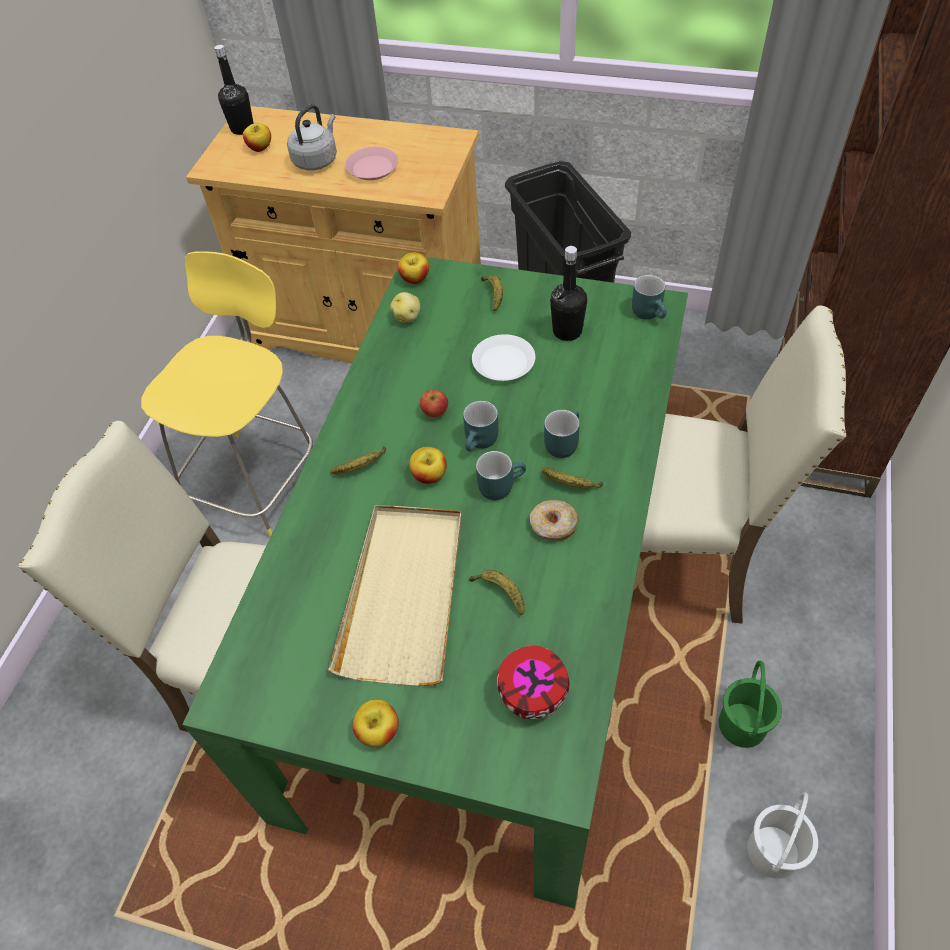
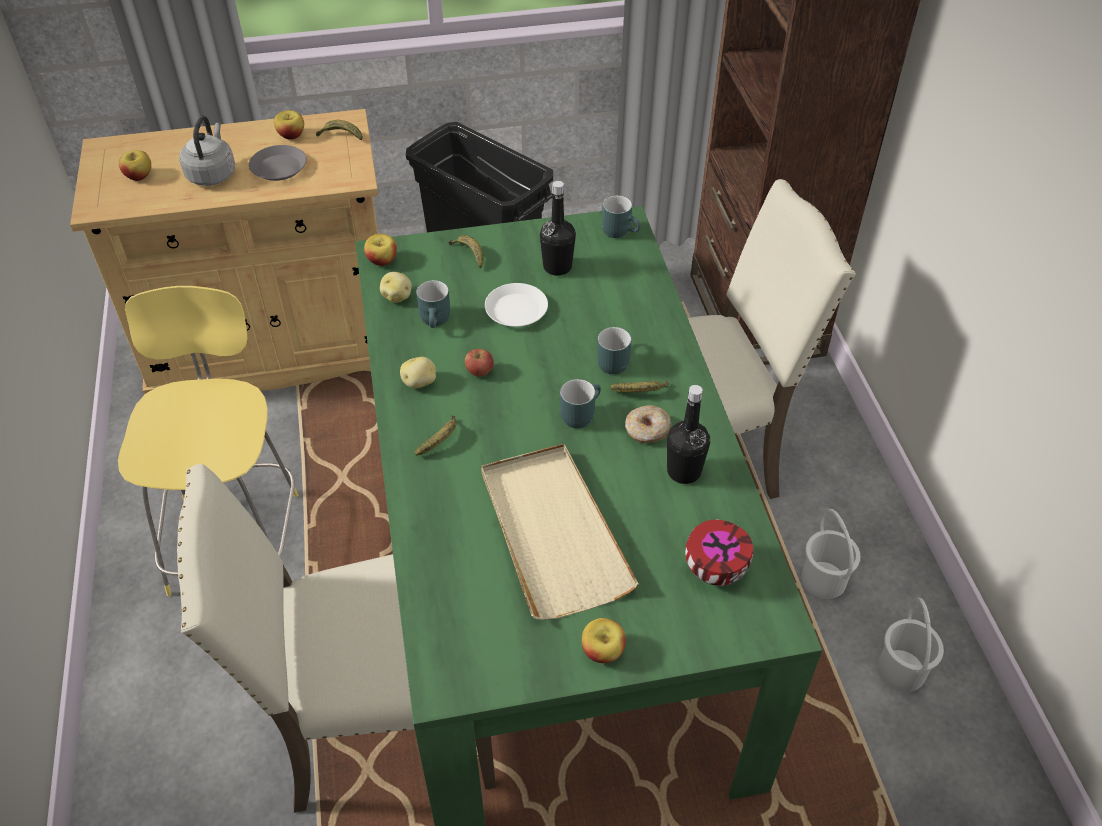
camera: 30 degrees left, 5 degrees down
(242, 128) = (104, 162): black bottle -> black bottle (684, 471)
(372, 168) = (278, 167): pink plate -> grey plate
(378, 405) = (420, 382): none -> potato
(429, 475) = (510, 427): apple -> apple (291, 135)
(481, 442) = (540, 383): turquoise mug -> turquoise mug (437, 320)
(500, 592) = (636, 500): banana -> banana (341, 136)
(743, 724) = (824, 579): green bucket -> white bucket

